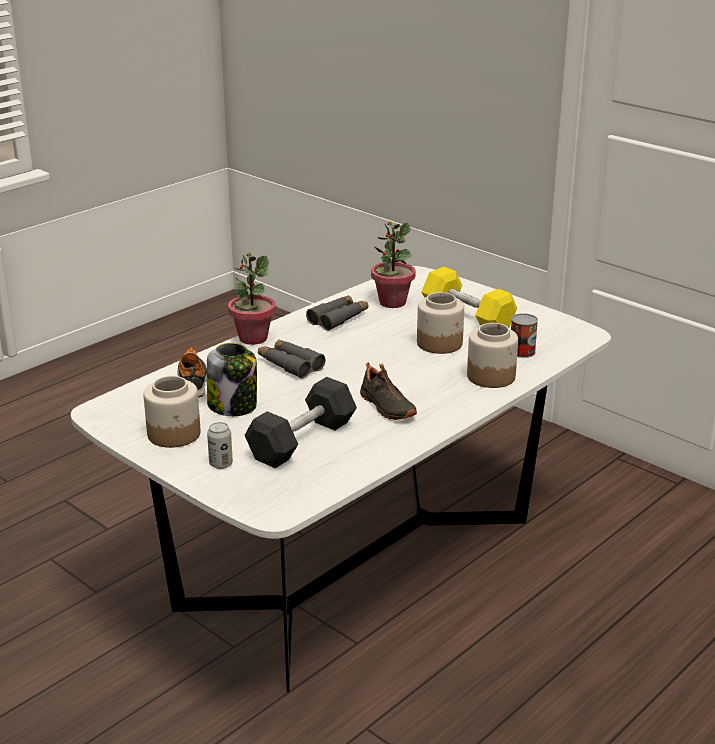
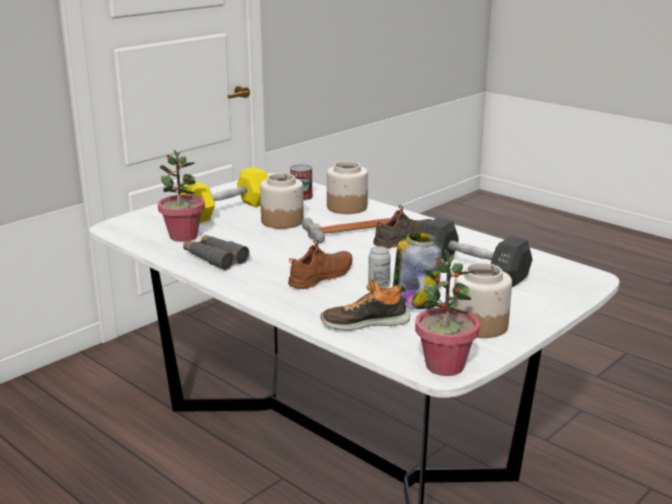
camera: 90 degrees left, 5 degrees down
(221, 464) = (527, 301): can -> can (378, 286)
(253, 338) = (256, 297): potted plant -> potted plant (444, 366)
(290, 364) = (322, 277): grey binoculars -> brown shoe
(410, 377) = (349, 232): none -> hammer

